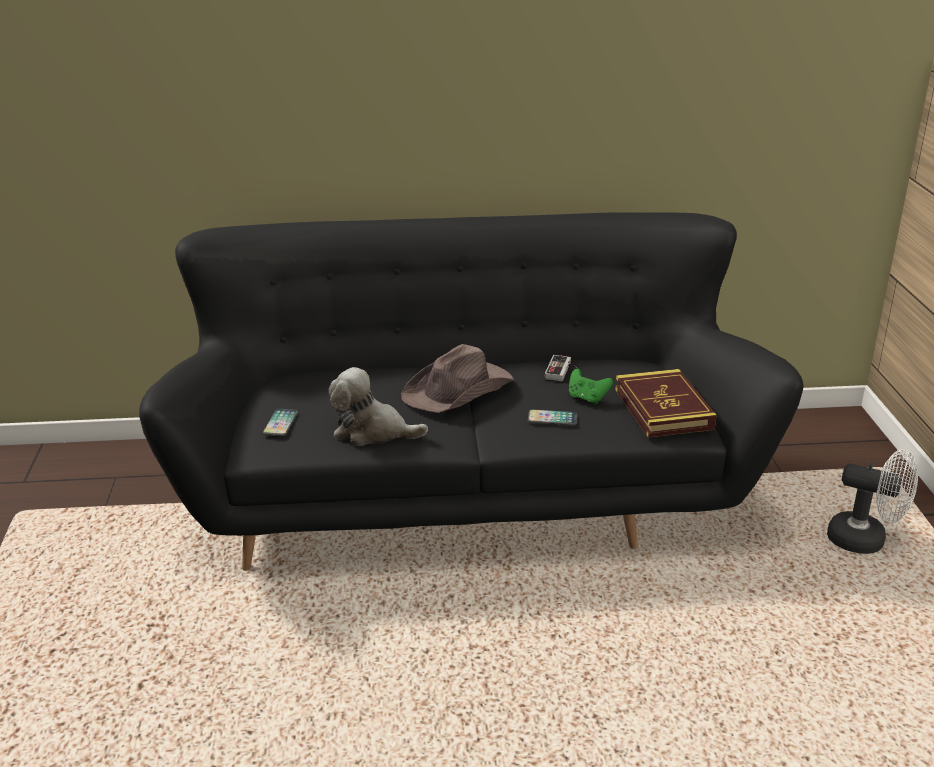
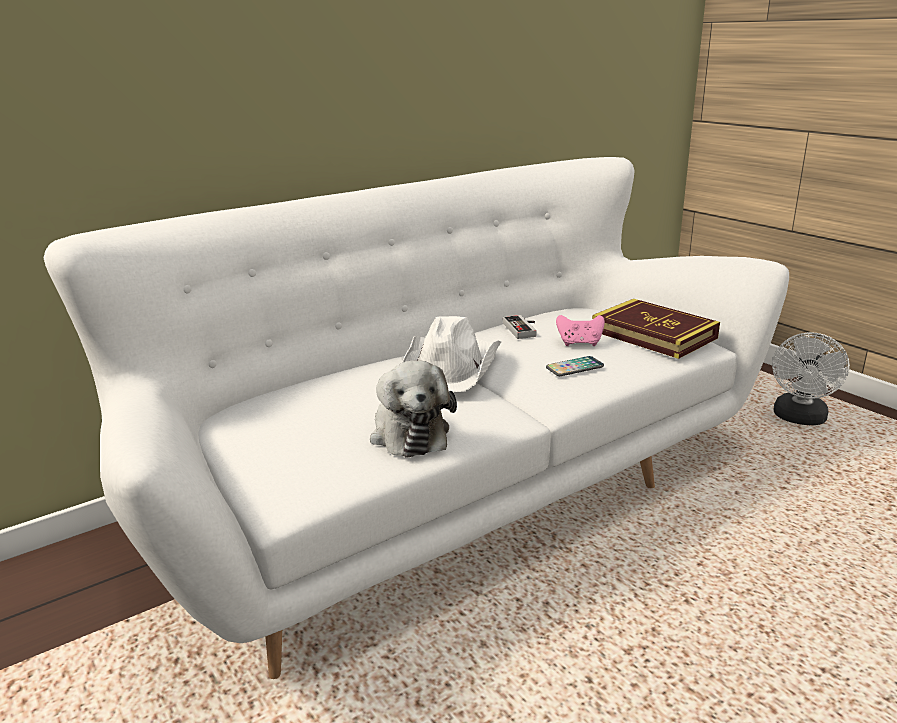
camera: 30 degrees left, 5 degrees down
(280, 423) = (285, 457): phone -> none
(372, 431) = (409, 432): plush toy -> plush toy turned 90 degrees counterclockwise
(459, 390) = (451, 368): brown hat -> white hat
(467, 497) = (452, 495): black sofa -> white sofa
(587, 398) = (579, 343): green game controller -> pink game controller
(866, 541) = (799, 419): white fan -> white fan turned 120 degrees clockwise

